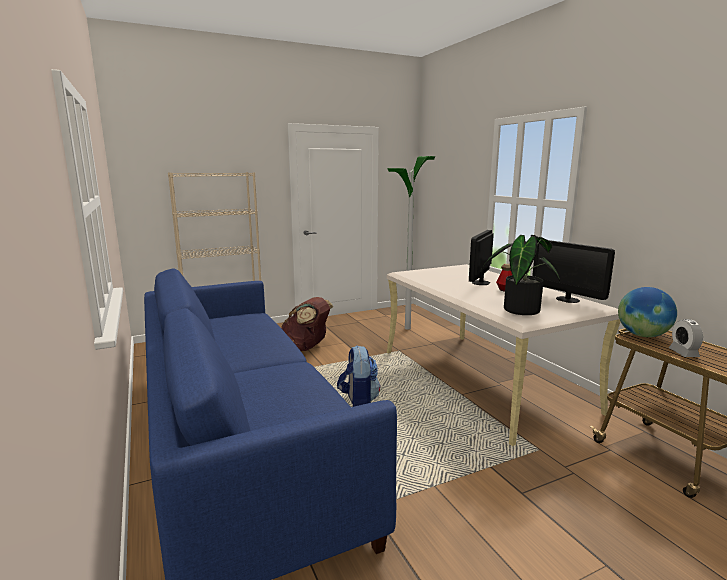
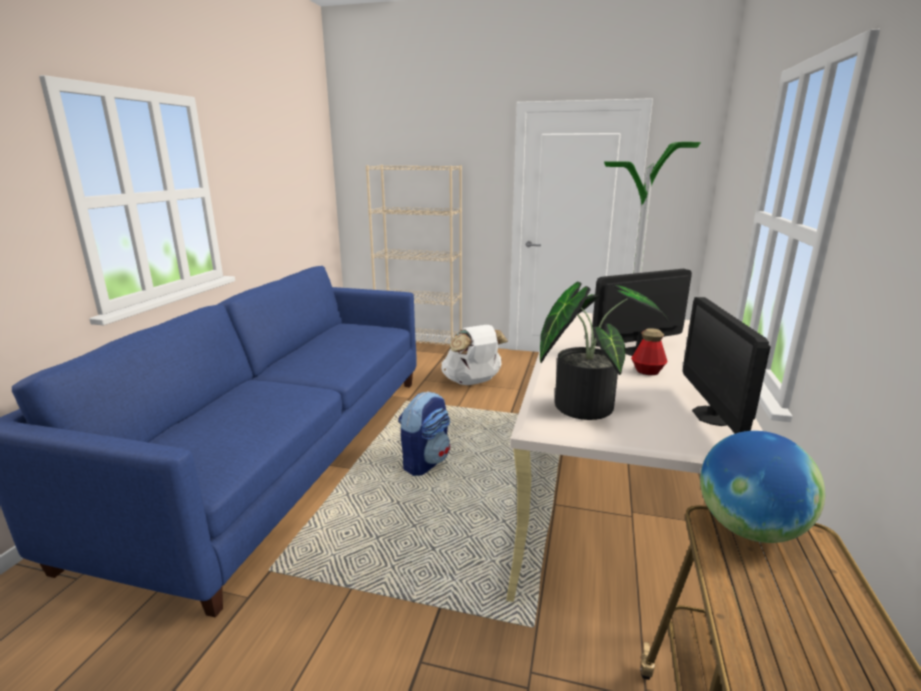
camera: 40 degrees right, 5 degrees up
(307, 347) = (472, 382): brown backpack -> white backpack
(683, 353) = (750, 598): alarm clock -> none

